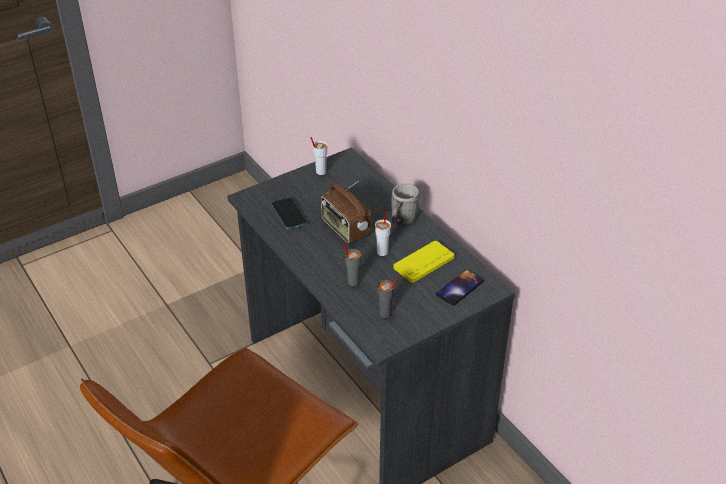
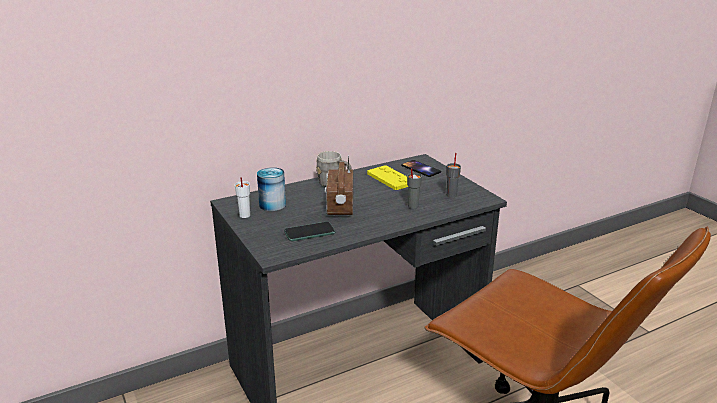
camera: 85 degrees left, 15 degrees down
(344, 185) = (272, 205): none -> can
(345, 229) = (339, 207): radio -> radio turned 120 degrees clockwise
(382, 252) = (374, 193): white cup -> none

